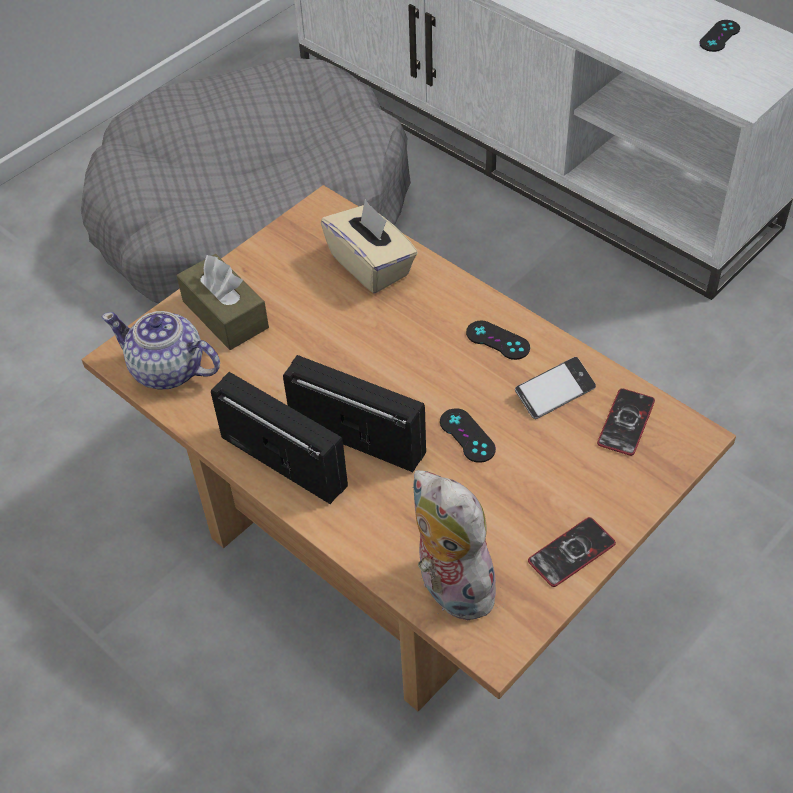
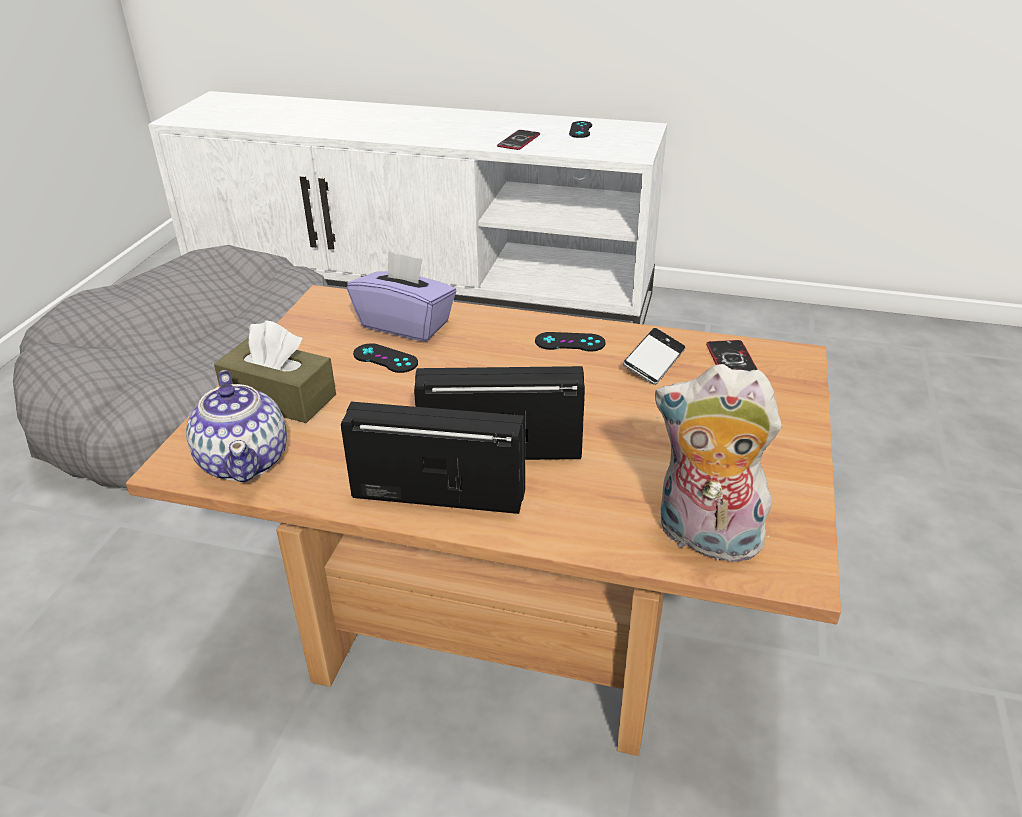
camera: 30 degrees left, 15 degrees down
(168, 371) = (245, 460): teapot -> teapot turned 105 degrees counterclockwise
(371, 265) = (406, 324): beige tissue box -> purple tissue box
(467, 435) = (606, 415): black game controller -> black game controller (385, 358)
(571, 553) = (786, 469): phone -> phone (519, 141)

